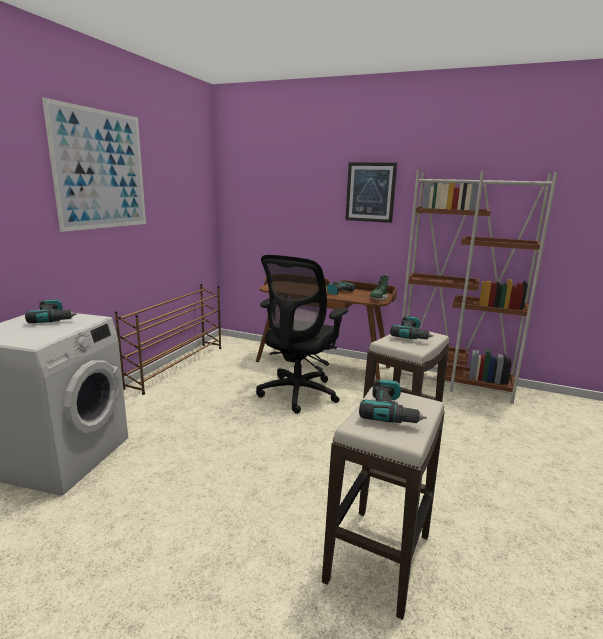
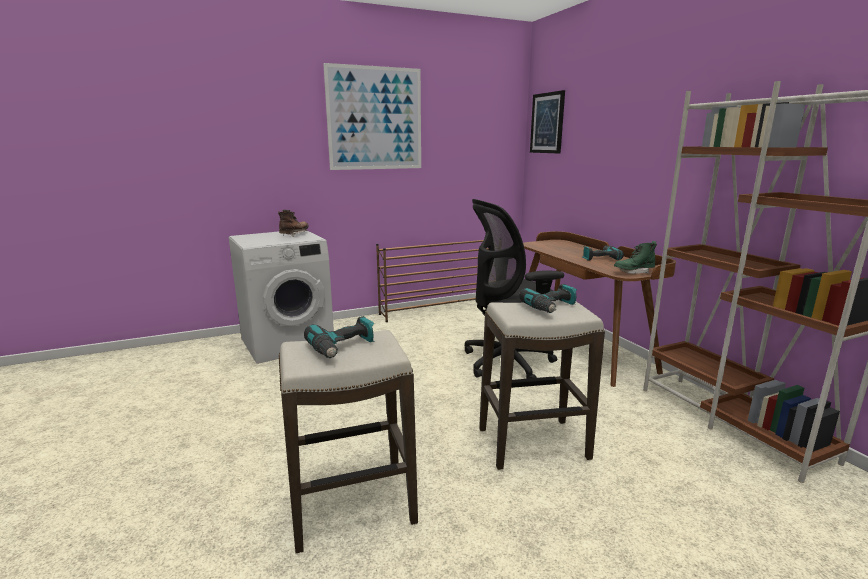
camera: 45 degrees right, 0 degrees up
(54, 318) = (294, 235): power drill -> brown boot
(370, 192) = (665, 129): picture -> picture (547, 123)

